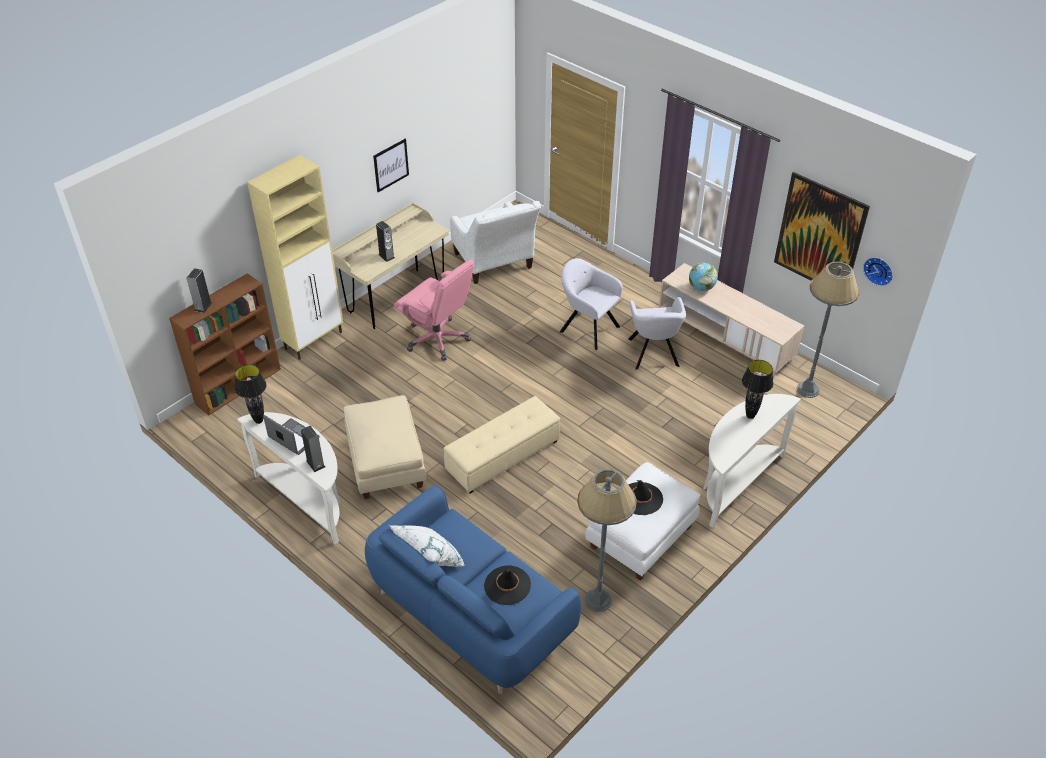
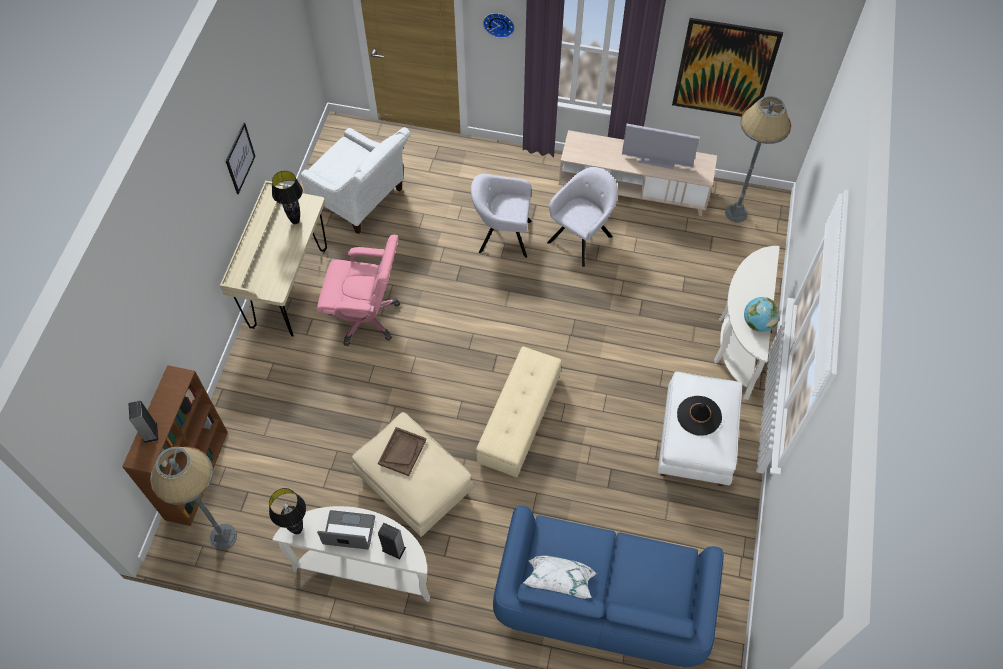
camera: 30 degrees left, 15 degrees up
(314, 340) = (238, 379): beige cabinet -> none
(381, 418) = (402, 452): none -> brown tray
(386, 256) = (281, 260): speaker -> none
(507, 585) = (646, 571): black hat -> none
(598, 600) = (700, 525): grey floor lamp -> grey floor lamp (223, 536)
(653, 354) = (581, 237): grey armchair -> grey armchair turned 105 degrees counterclockwise
(701, 288) = (602, 153): globe -> globe (757, 323)
(745, 310) = (656, 161): none -> television
(750, 416) = (750, 286): black table lamp -> black table lamp (295, 221)
(879, 270) = (794, 87): wall clock -> wall clock (499, 23)

